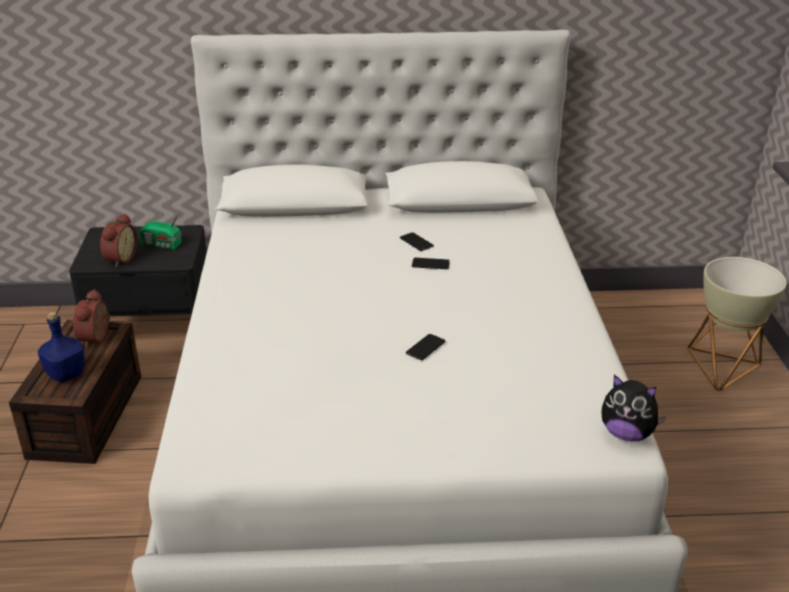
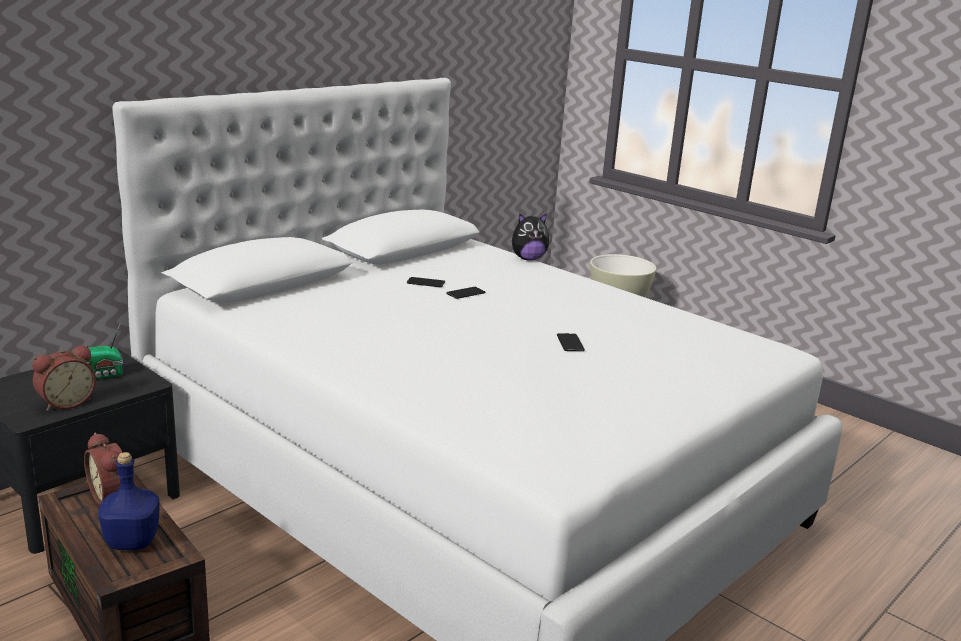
camera: 45 degrees left, 10 degrees down
(119, 259) = (66, 402): alarm clock -> alarm clock turned 75 degrees clockwise
(627, 434) = (774, 345): plush toy -> plush toy (528, 259)

